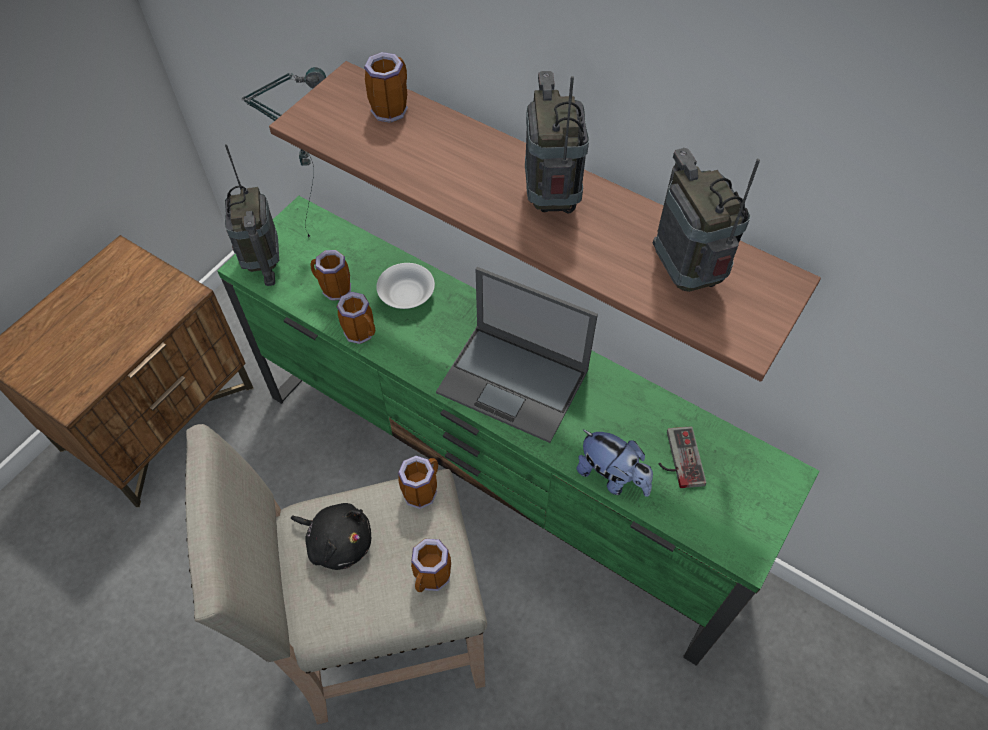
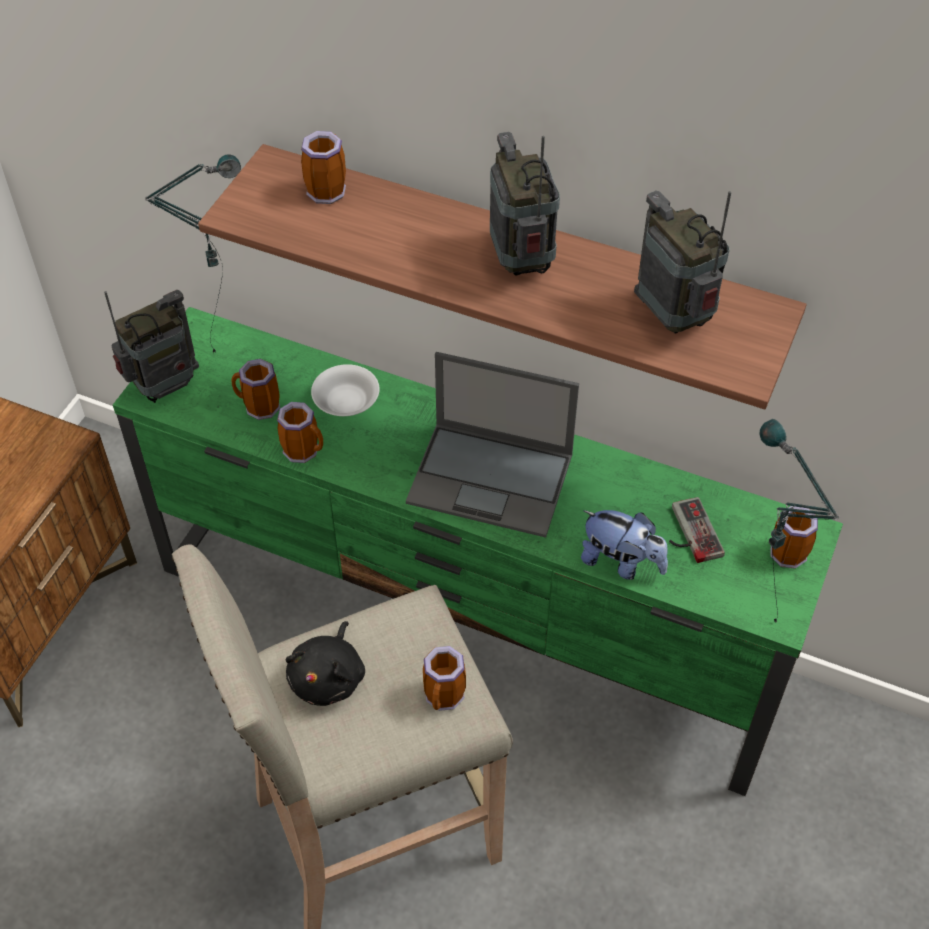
camera: 10 degrees left, 5 degrees down
(262, 261) = (165, 387): radio -> radio turned 105 degrees counterclockwise
(338, 541) = (329, 677): black plush toy -> black plush toy turned 90 degrees clockwise
(421, 490) = (411, 610): mug -> mug (788, 550)
(723, 550) = (755, 618): none -> table lamp

